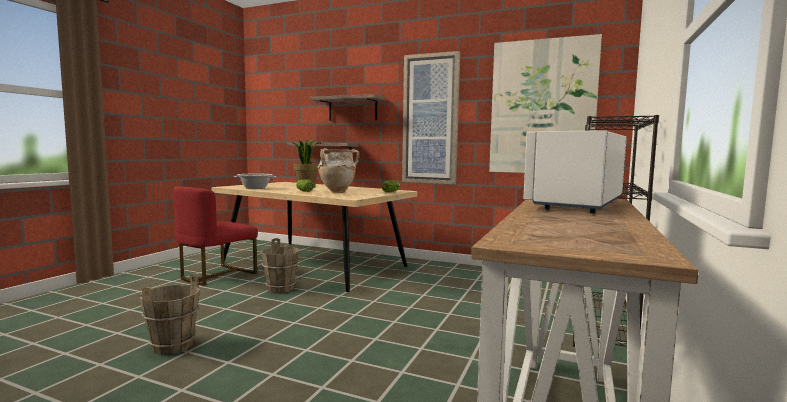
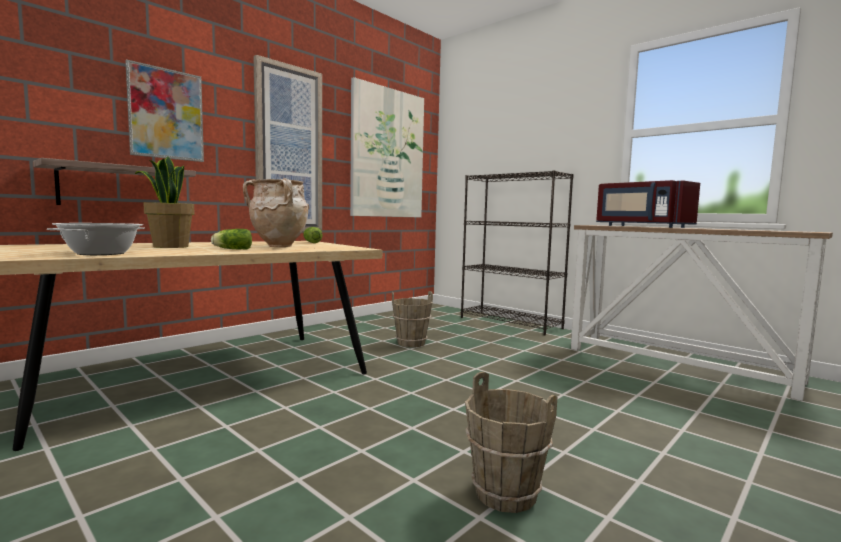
camera: 70 degrees left, 0 degrees up
(216, 275) = (130, 457): red chair -> none
(280, 289) = (305, 407): brown bucket -> brown bucket (411, 343)
(352, 109) = (166, 114): shelf -> picture
(575, 204) = (641, 226): white microwave -> red microwave

